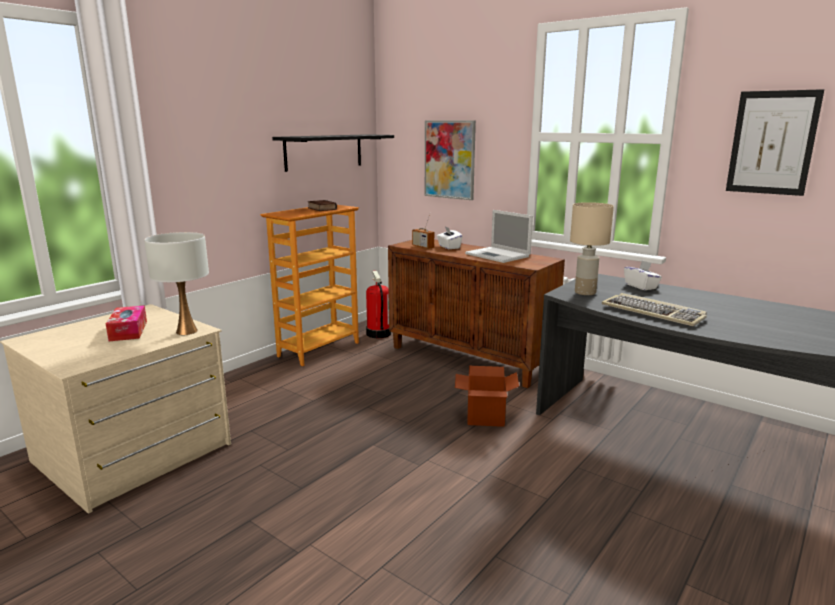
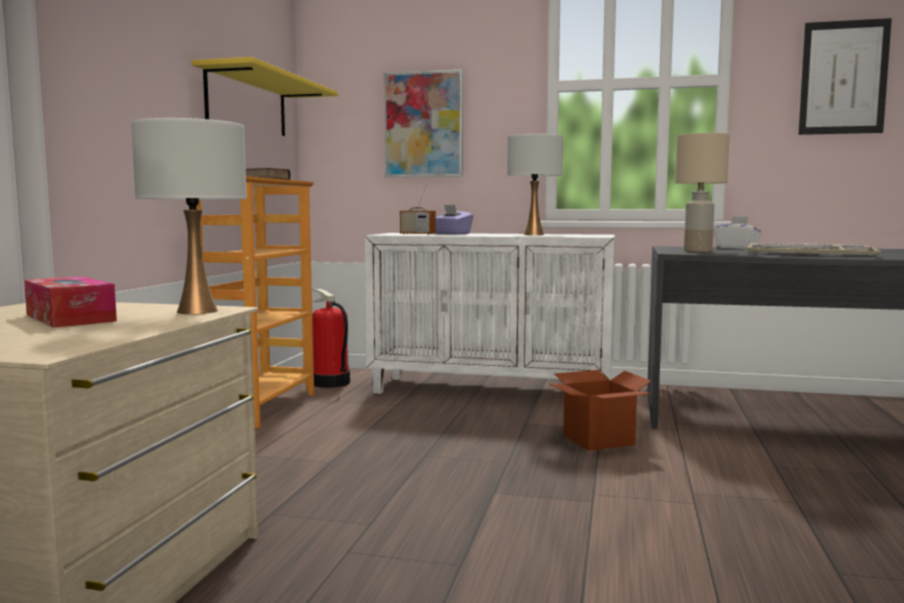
camera: 25 degrees left, 10 degrees down
(324, 152) = (247, 103): black shelf -> yellow shelf
(449, 247) = (452, 234): white tissue box -> purple tissue box
(470, 358) = (492, 391): brown cabinet -> white cabinet
(498, 255) = (534, 234): laptop -> white table lamp

